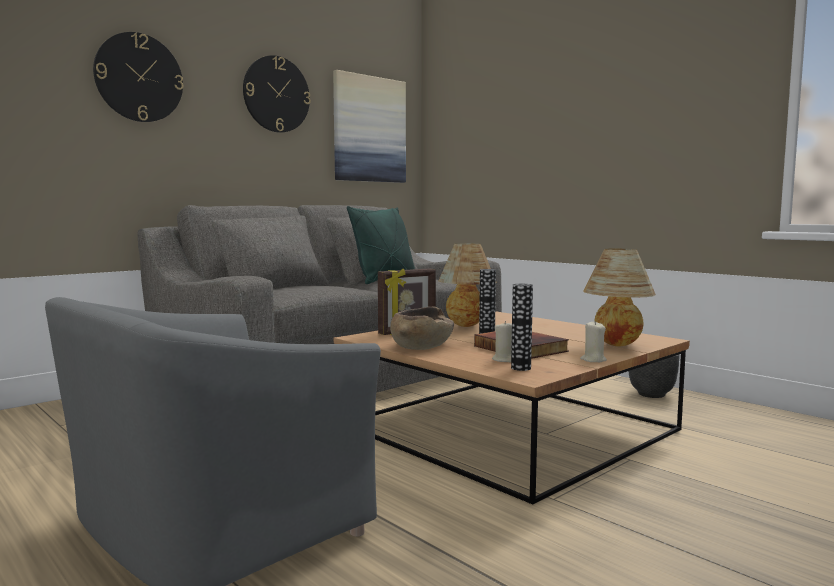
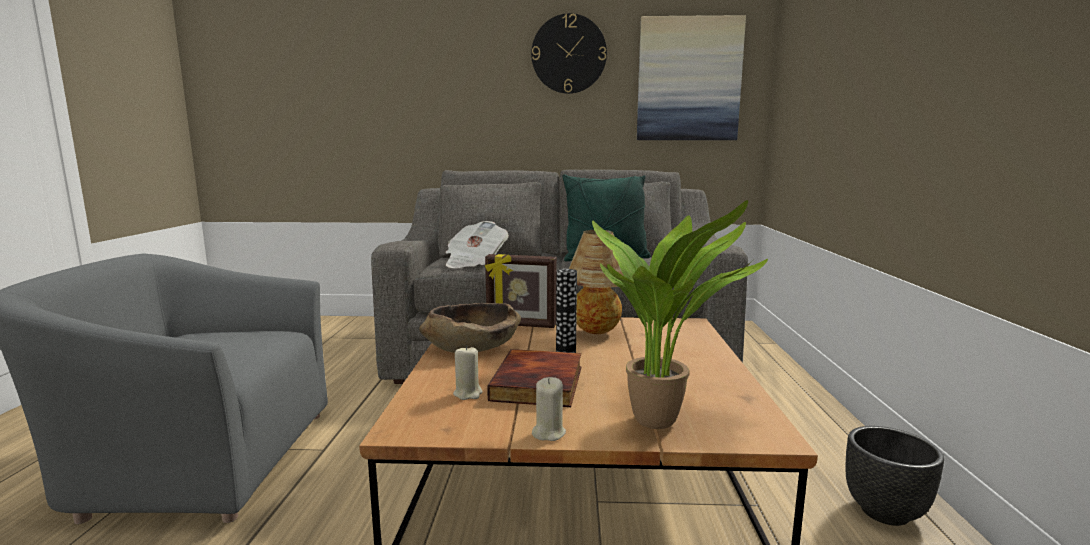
camera: 45 degrees right, 5 degrees up
(139, 78) = (433, 57): wall clock -> none
(304, 291) = (474, 262): none -> newspaper
(521, 368) = (441, 411): vase -> none
(615, 345) = (662, 420): table lamp -> potted plant

